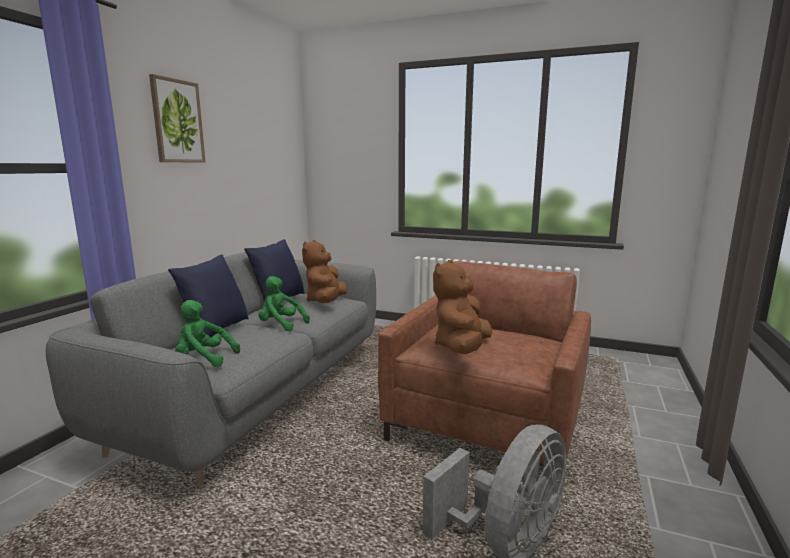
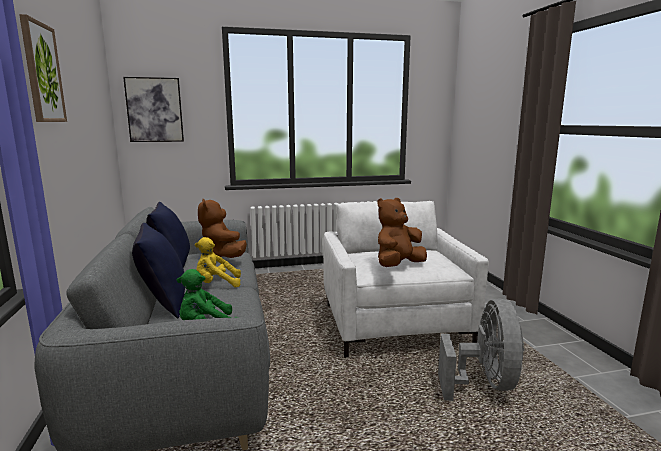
camera: 35 degrees left, 0 degrees up
(281, 325) = (216, 284): green plush toy -> yellow plush toy
(336, 152) = (154, 110): none -> picture
(461, 347) = (398, 265): brown plush toy -> brown plush toy turned 60 degrees clockwise
(486, 425) = (394, 325): brown armchair -> white armchair

